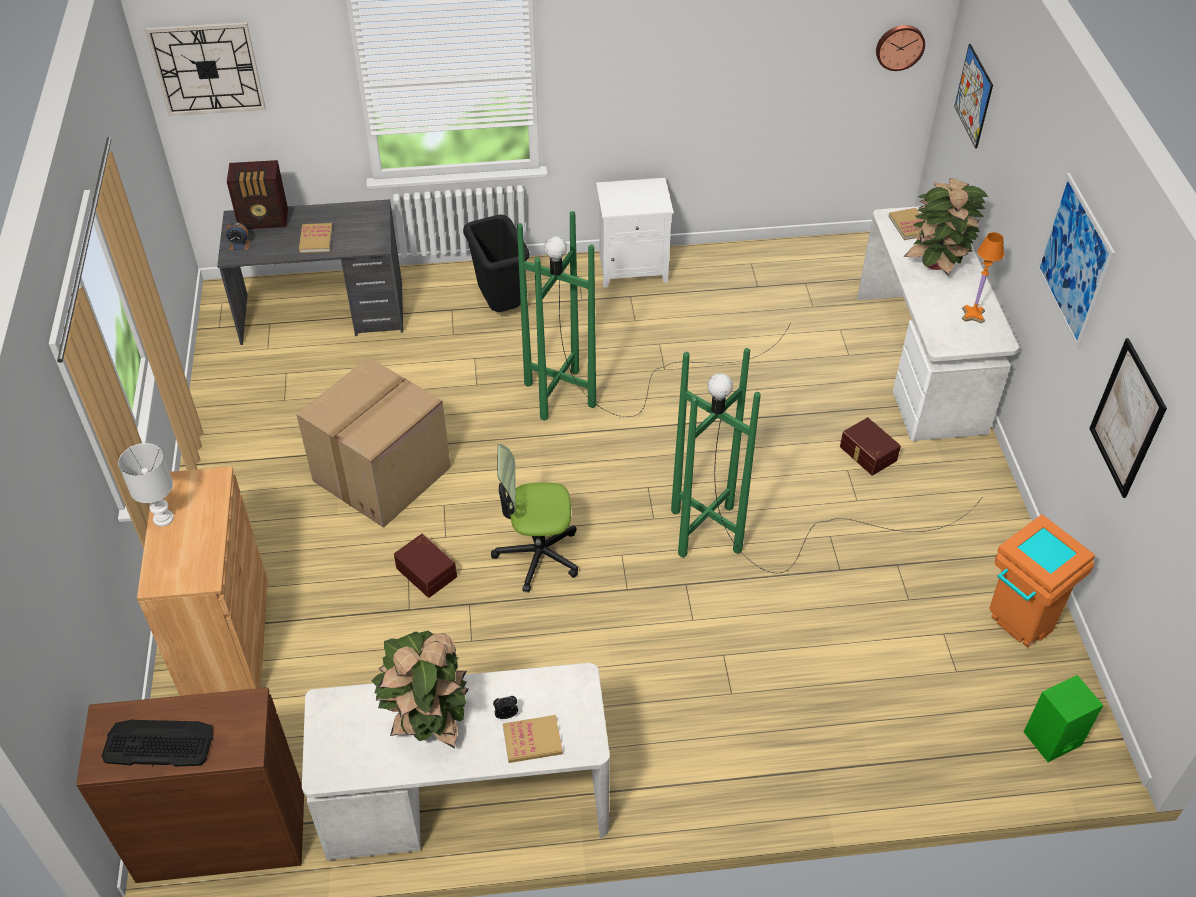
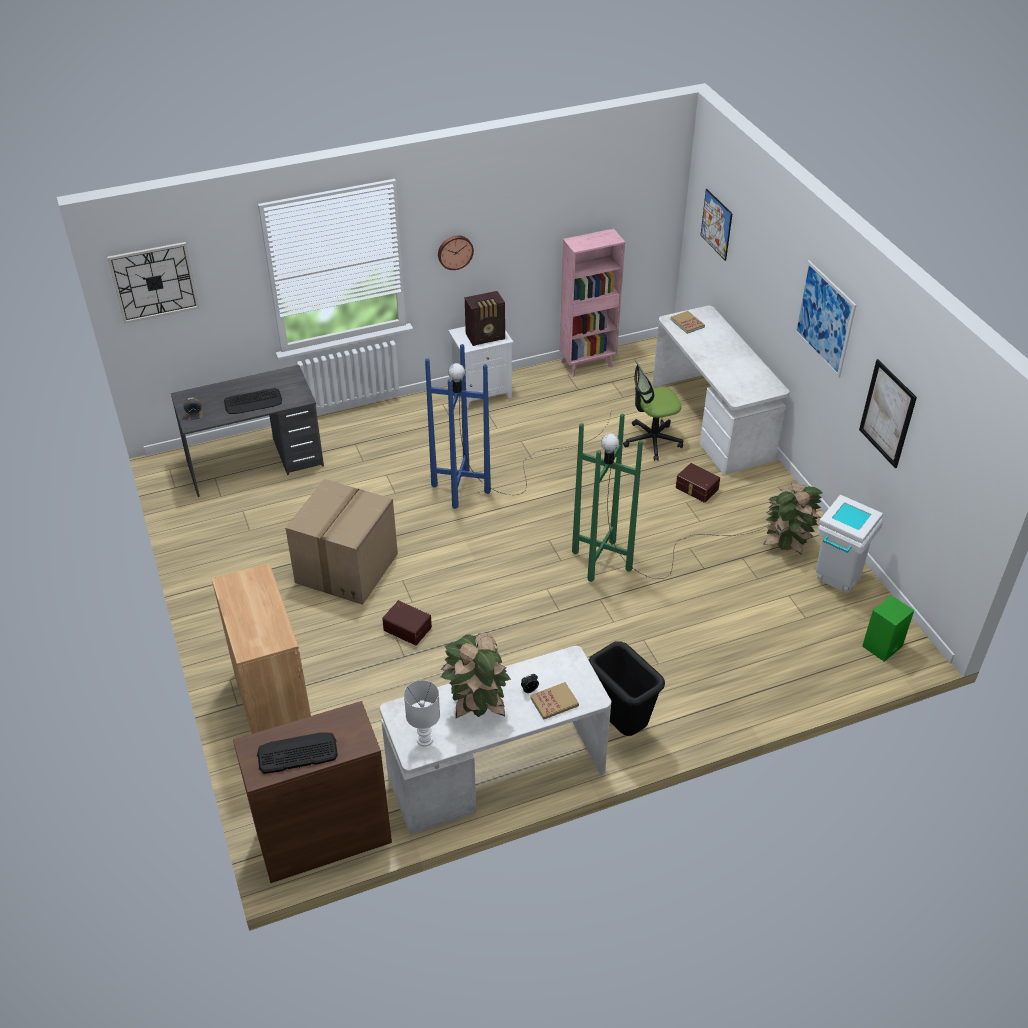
camera: 15 degrees left, 5 degrees down
(164, 518) = (233, 607): white table lamp -> white table lamp (425, 739)
(264, 220) = (206, 394): radio -> radio (486, 337)
(316, 240) = (253, 402): book -> keyboard
(501, 306) = (392, 435): black trash can -> black trash can (621, 725)
(538, 555) = (486, 600): office chair -> office chair (652, 440)
(621, 386) = (503, 475): green floor lamp -> blue floor lamp
(782, 253) = (588, 364): none -> pink bookcase
(899, 46) = (654, 198): wall clock -> wall clock (455, 251)
(936, 265) = (714, 346): potted plant -> potted plant (786, 545)
(973, 314) = (751, 375): orange table lamp -> none
(1015, 628) = (834, 582): orange trash can -> white trash can

